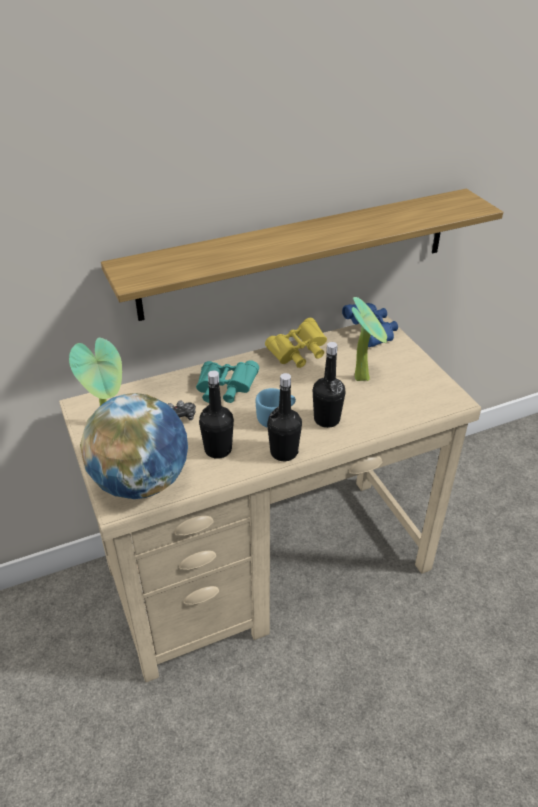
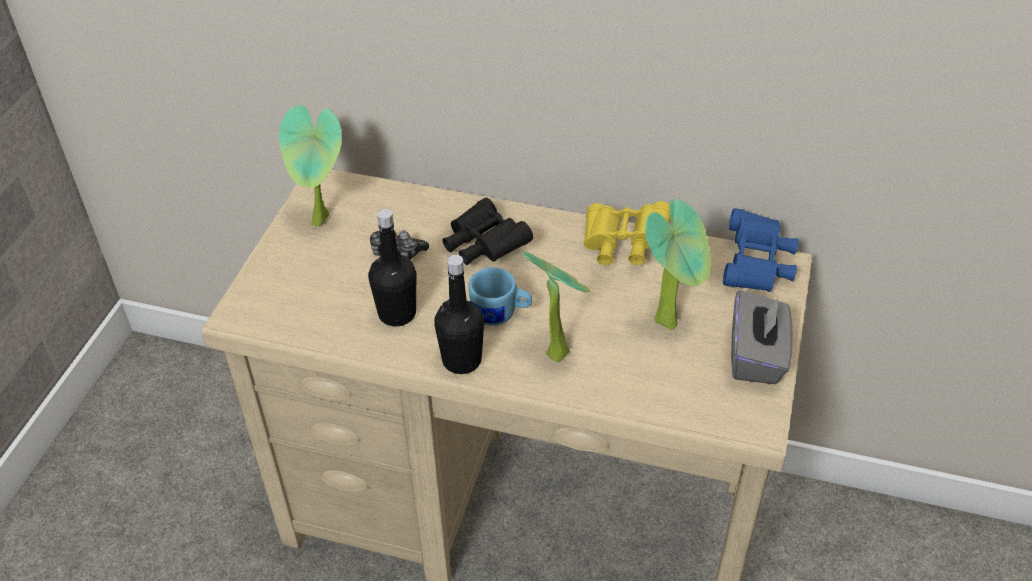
camera: 40 degrees right, 5 degrees up
(141, 482) = (285, 304): globe -> none
(225, 390) = (484, 246): turquoise binoculars -> black binoculars
(298, 253) = (667, 102): shelf -> none
(326, 419) = (557, 350): black bottle -> potted plant
(419, 371) = (756, 356): none -> grey tissue box

